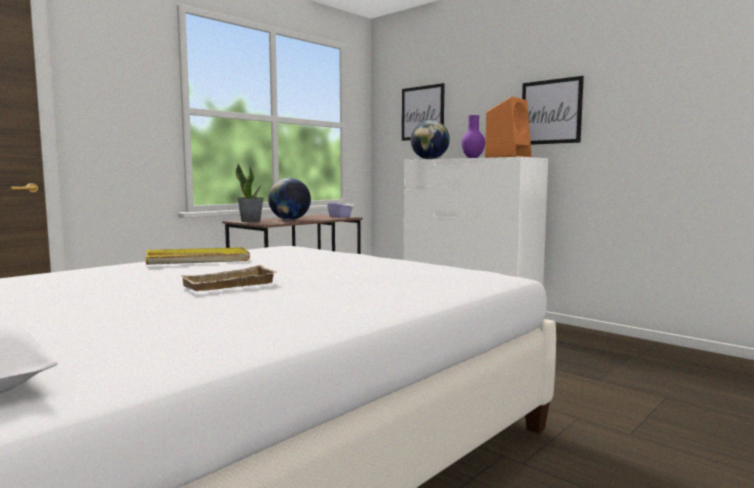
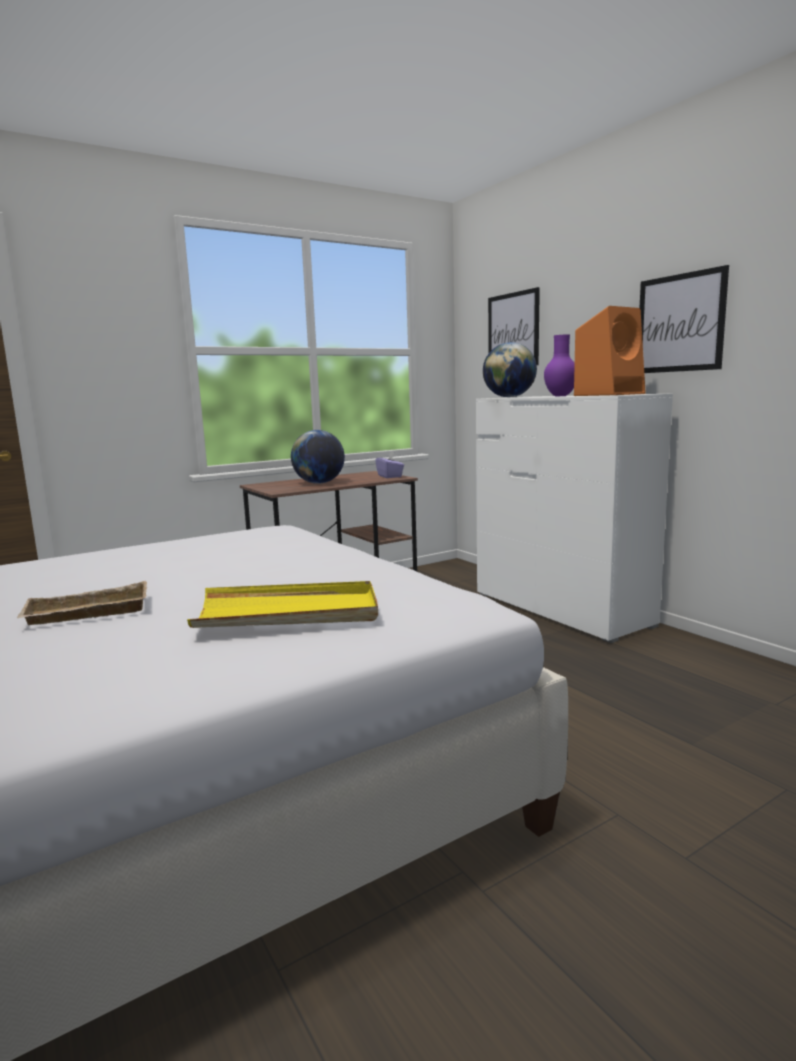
camera: 15 degrees right, 5 degrees up
(198, 260) = (135, 555): yellow tray -> yellow tray (288, 612)
(251, 221) = (269, 486): potted plant -> none

